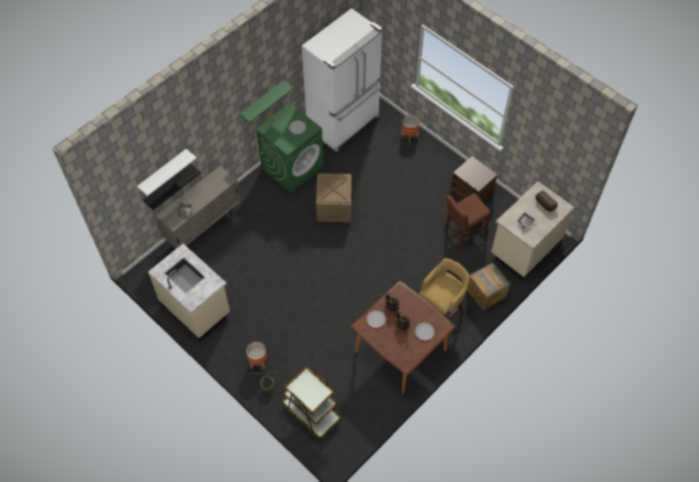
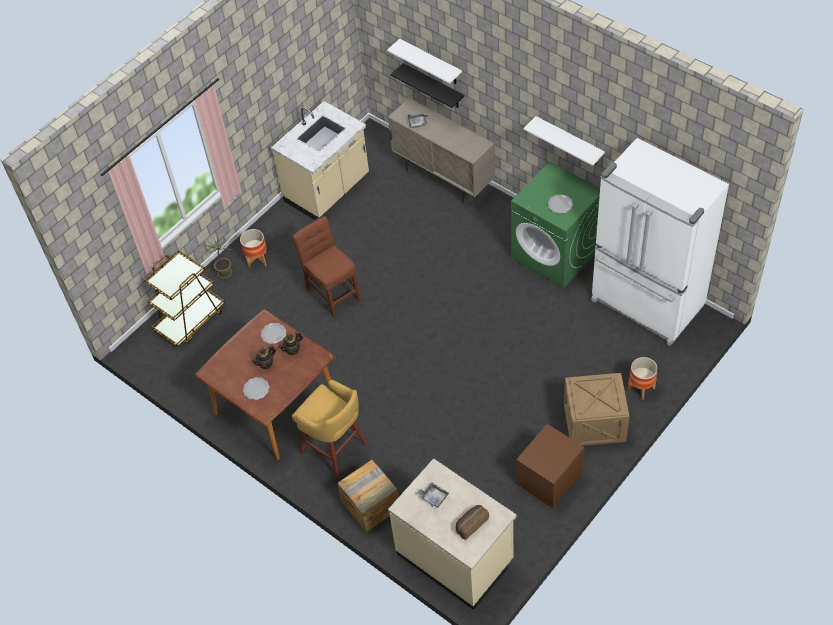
camera: 90 degrees right, 5 degrees down
(262, 102) = (569, 141): green shelf -> white shelf
(334, 206) = (496, 309): crate -> crate (595, 423)
(463, 231) = (475, 471): brown chair -> brown chair (332, 292)

